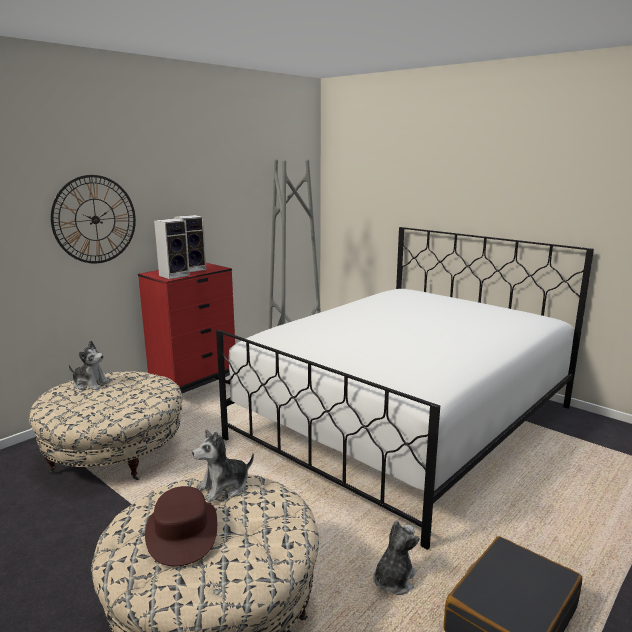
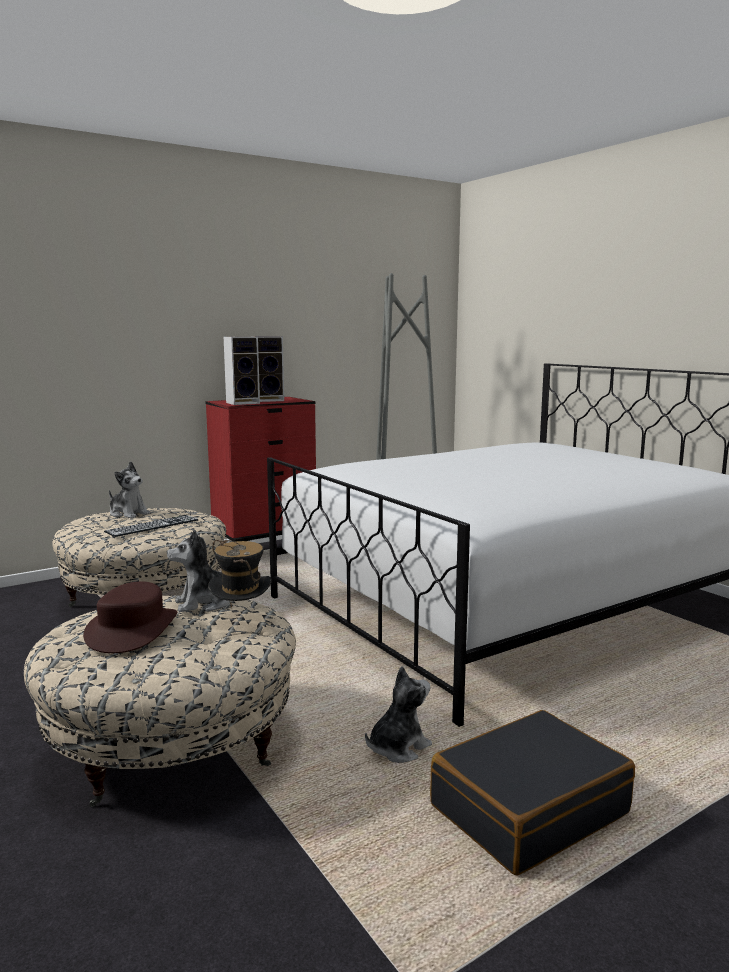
camera: 15 degrees right, 5 degrees down
(95, 219) = (159, 333): wall clock -> none
(122, 397) = (152, 526): none -> keyboard
(267, 503) = (241, 619): none -> hat

